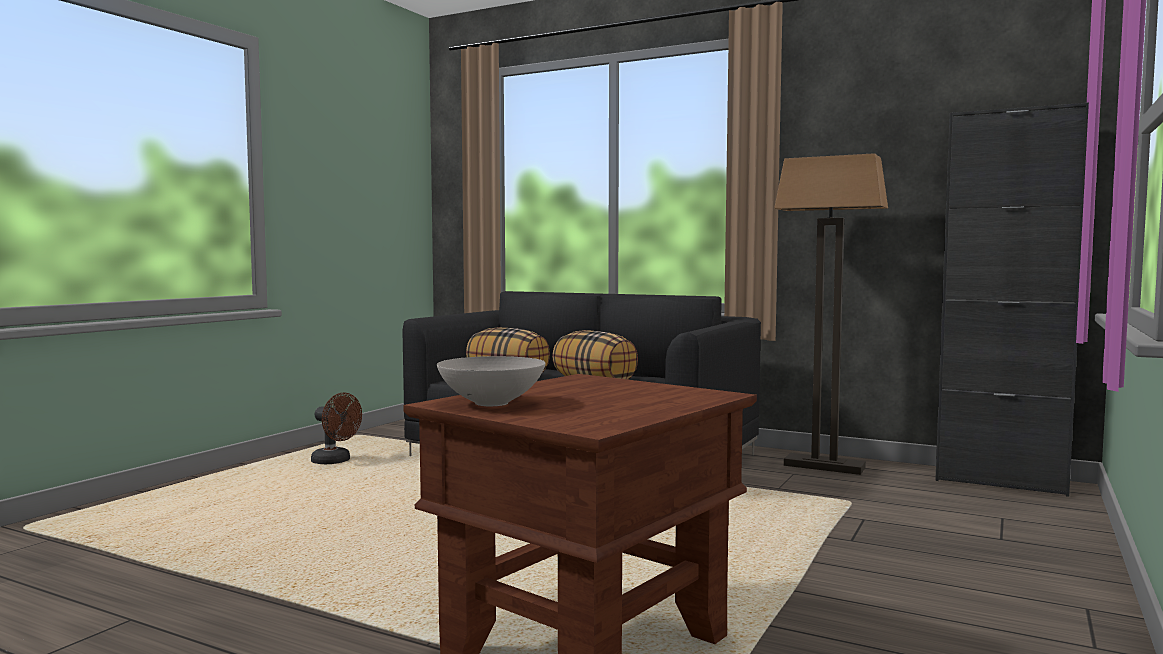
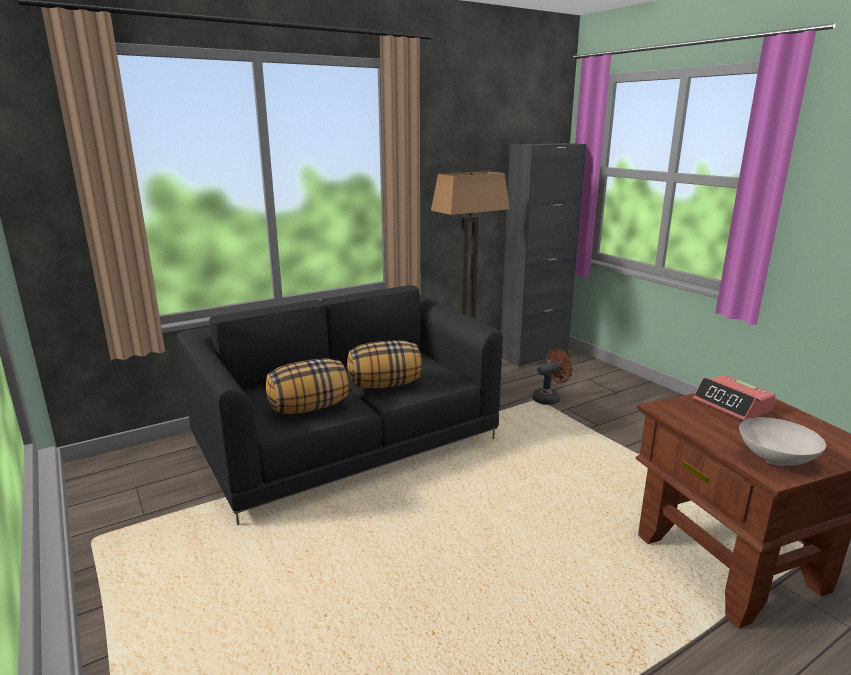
camera: 60 degrees left, 15 degrees up
(335, 462) = (190, 580): brown fan -> brown fan (549, 398)
(647, 392) = (732, 406): none -> alarm clock

